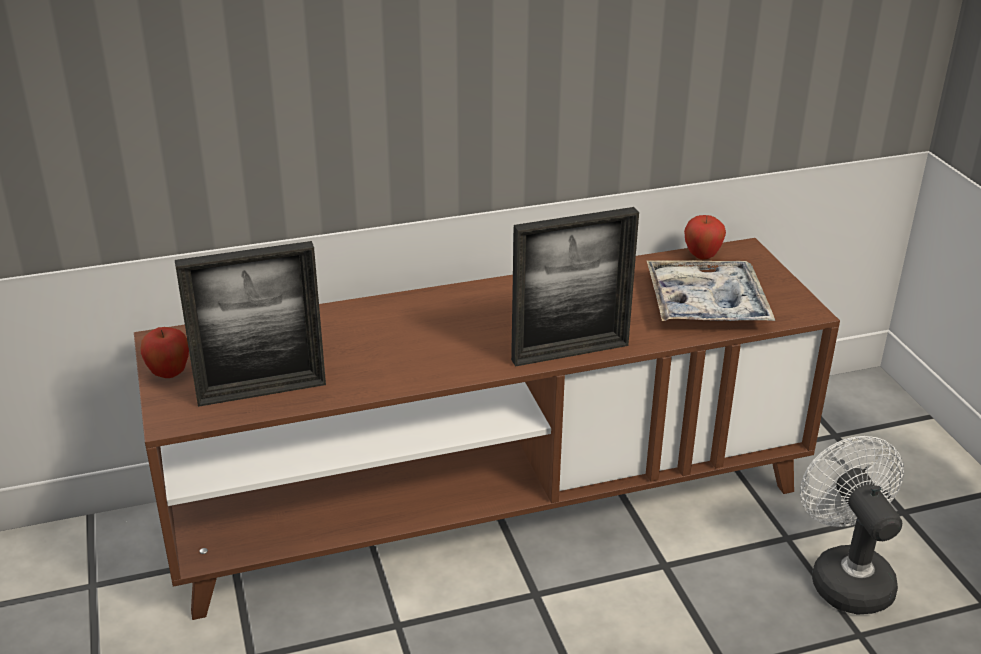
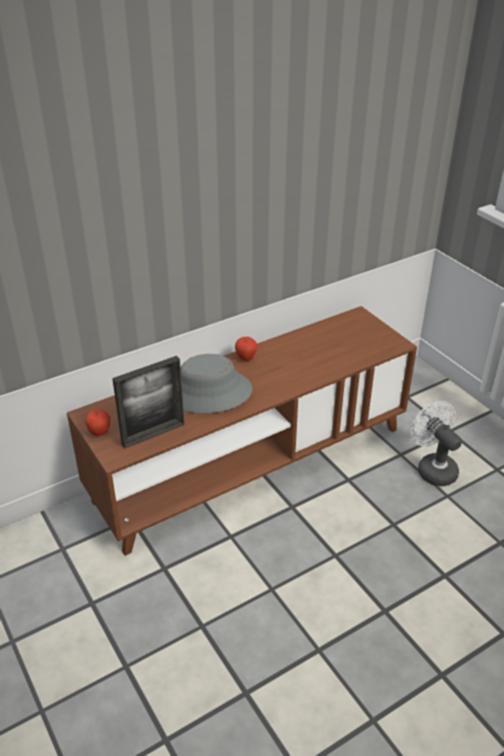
camera: 15 degrees left, 5 degrees up
(398, 339) = (209, 393): none -> grey hat
(570, 352) = (297, 385): picture frame -> none
(702, 256) = (340, 321): apple -> apple (246, 358)
(706, 304) = (352, 348): tray -> none

